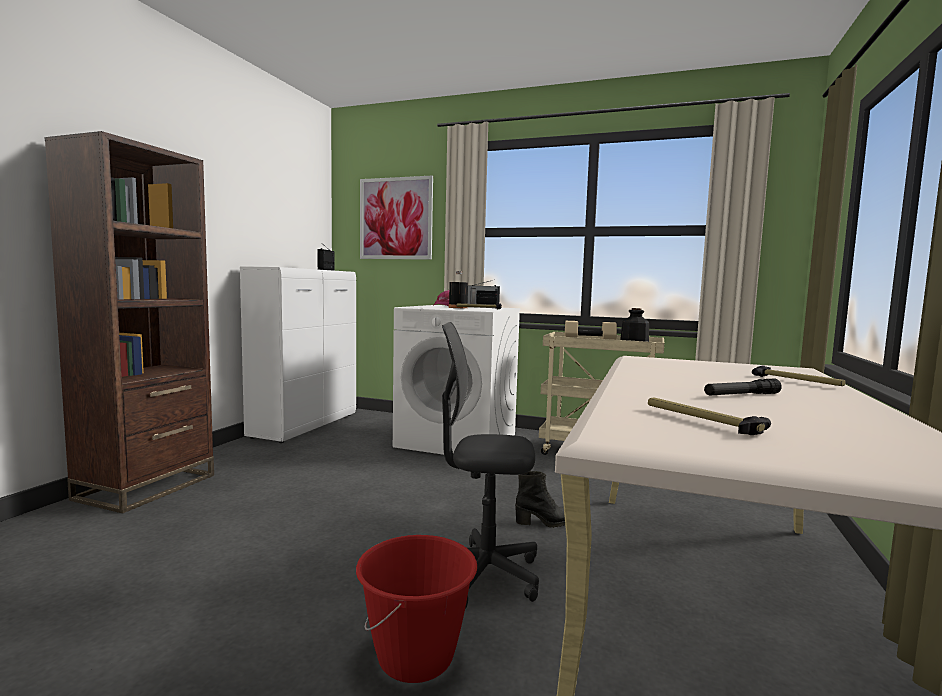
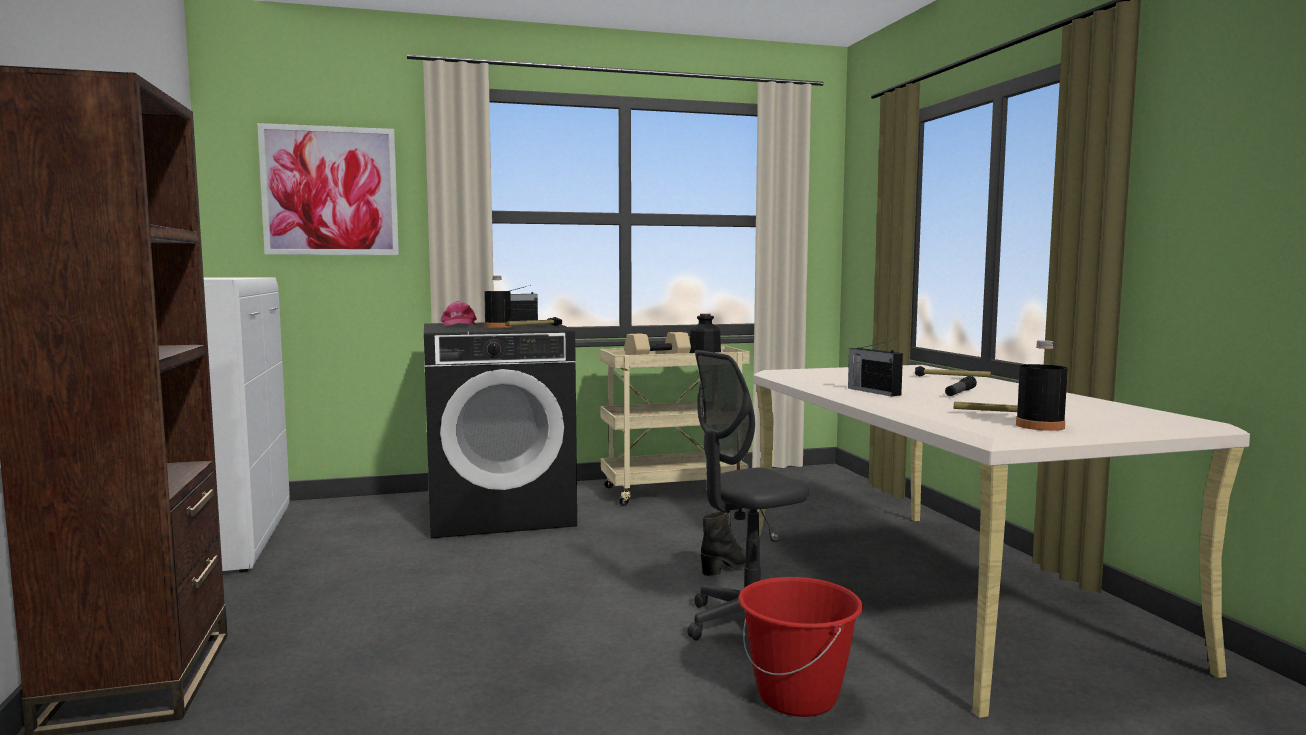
camera: 35 degrees left, 0 degrees up
(326, 270) = (241, 277): radio -> radio (873, 391)
(457, 441) = (501, 513): white washing machine -> black washing machine
(695, 440) = (1040, 426): none -> black bottle

